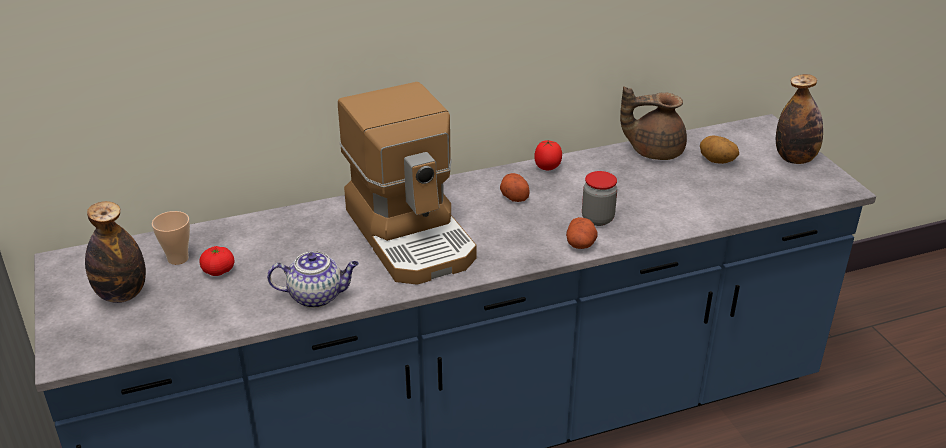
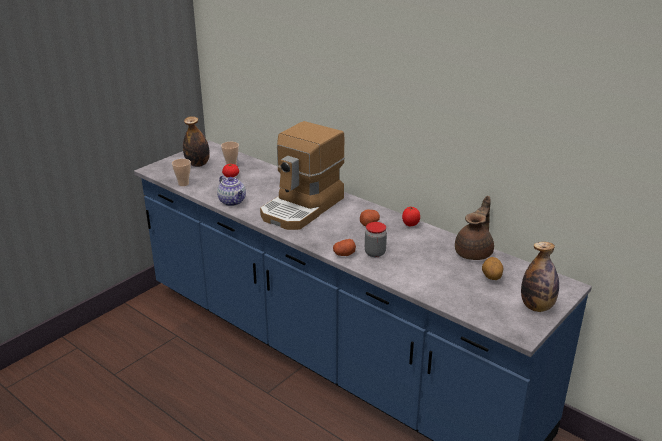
camera: 60 degrees right, 5 degrees down
(181, 333) = (183, 184): none -> cup
(653, 151) = (474, 252): brown teapot -> brown teapot turned 60 degrees clockwise

